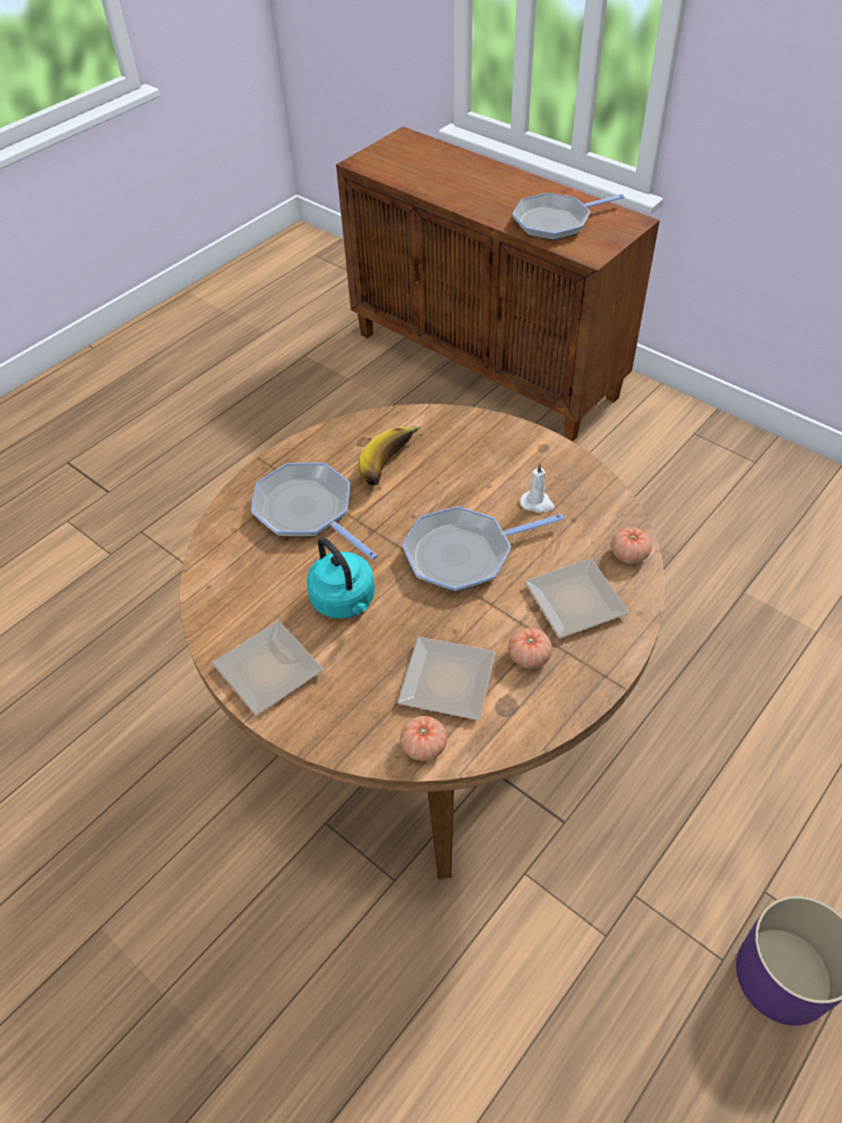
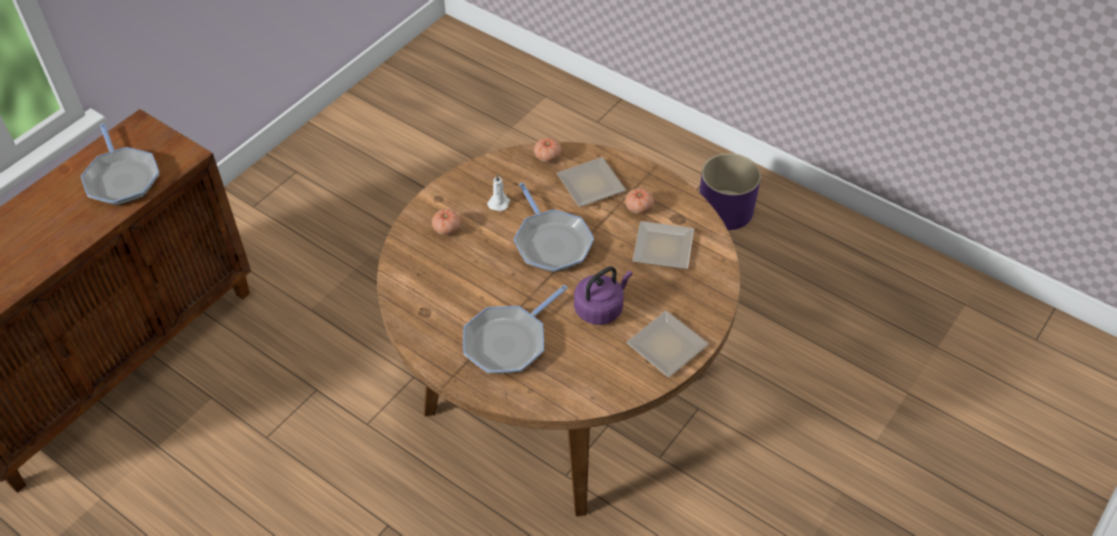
camera: 95 degrees left, 0 degrees up
(345, 601) = (601, 308): turquoise kettle -> purple kettle
(392, 466) = (456, 290): banana -> none
(424, 746) = (713, 257): tomato -> tomato (447, 229)

